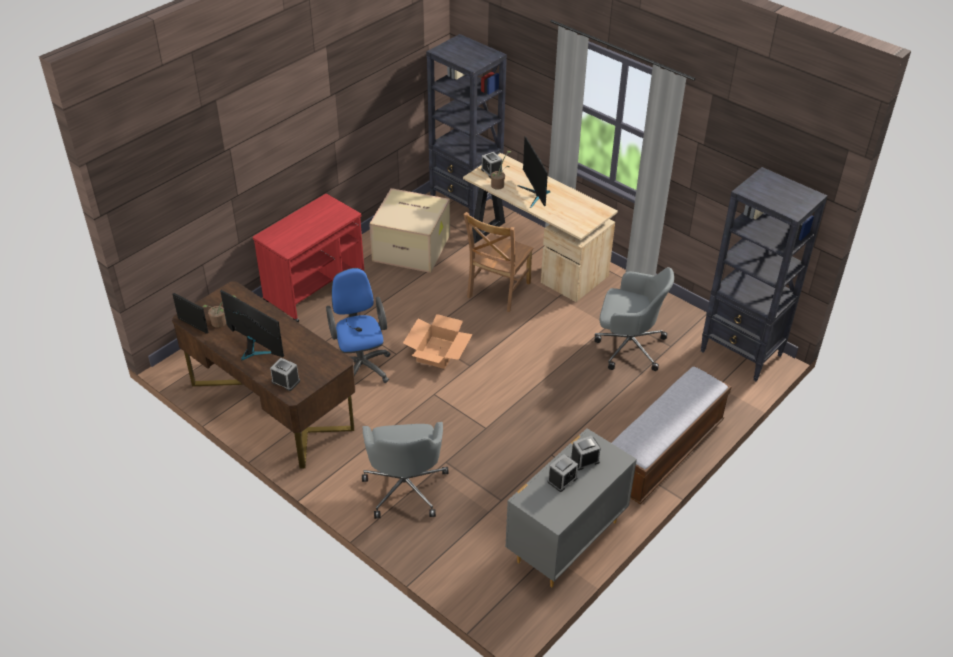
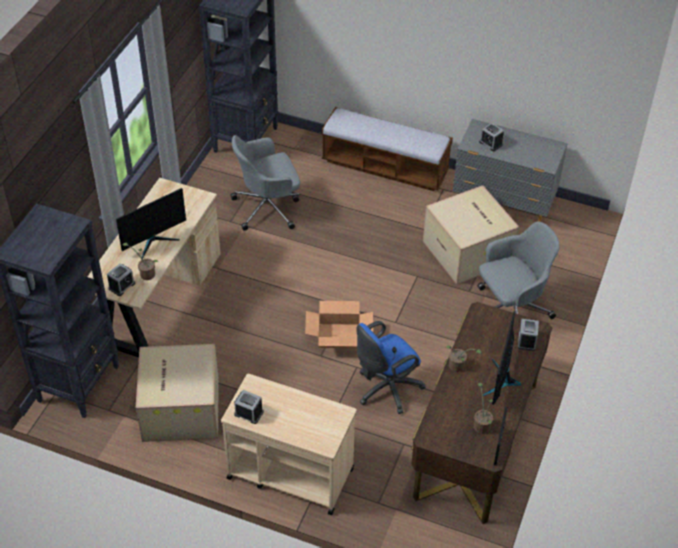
camera: 110 degrees left, 5 degrees up
(287, 328) = (458, 367): none -> potted plant
(315, 290) = (289, 473): red cart -> beige cart
(497, 291) = (228, 315): brown chair -> none
(501, 481) = (469, 252): none -> cardboard box
(562, 480) = (517, 150): alarm clock -> alarm clock (249, 413)
(628, 346) = (268, 207): grey office chair -> grey office chair turned 105 degrees counterclockwise

